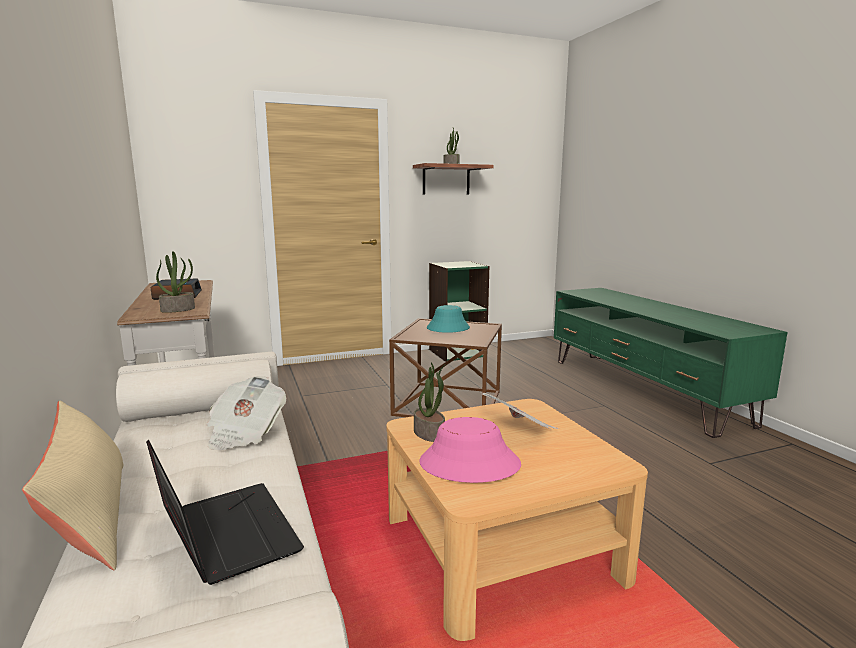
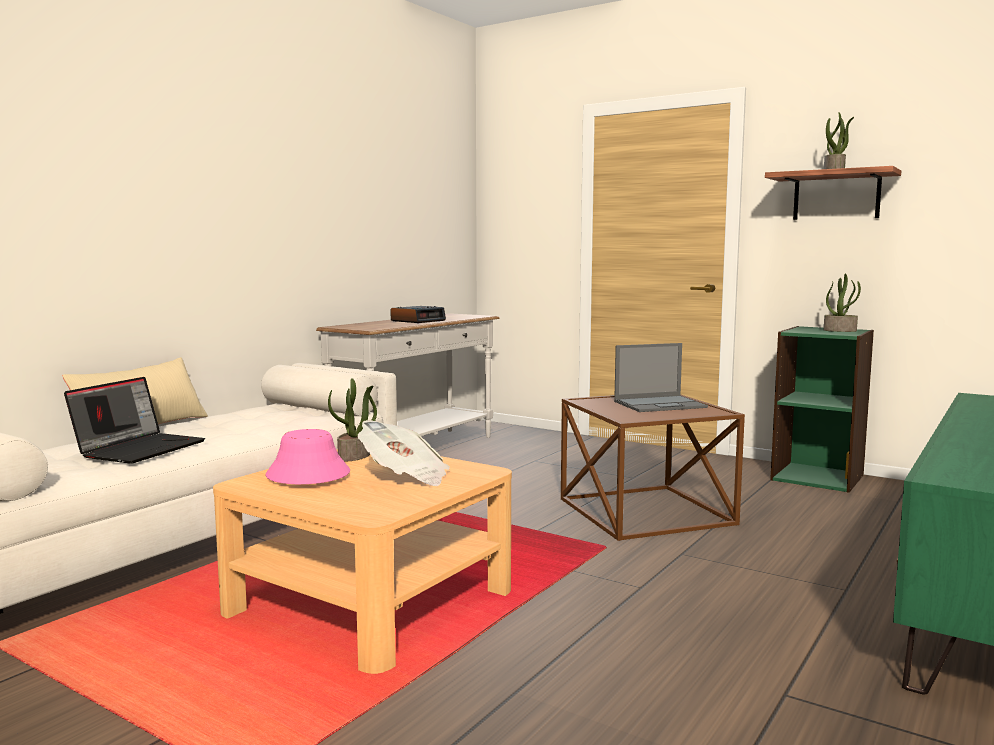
camera: 55 degrees right, 5 degrees down
(178, 309) = (371, 327): potted plant -> potted plant (840, 330)
(245, 433) = (284, 421): newspaper -> none
(448, 328) = (660, 404): turquoise hat -> laptop

